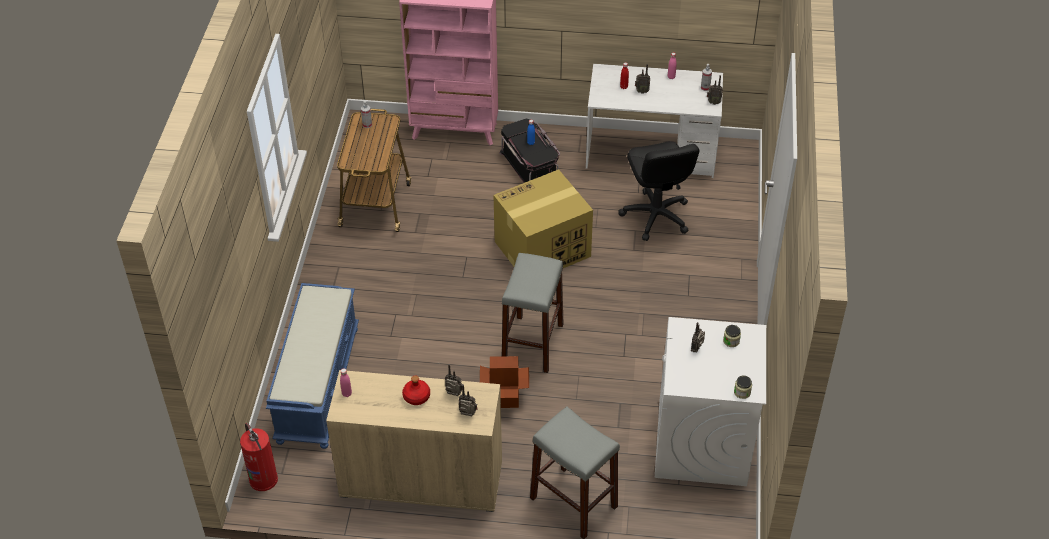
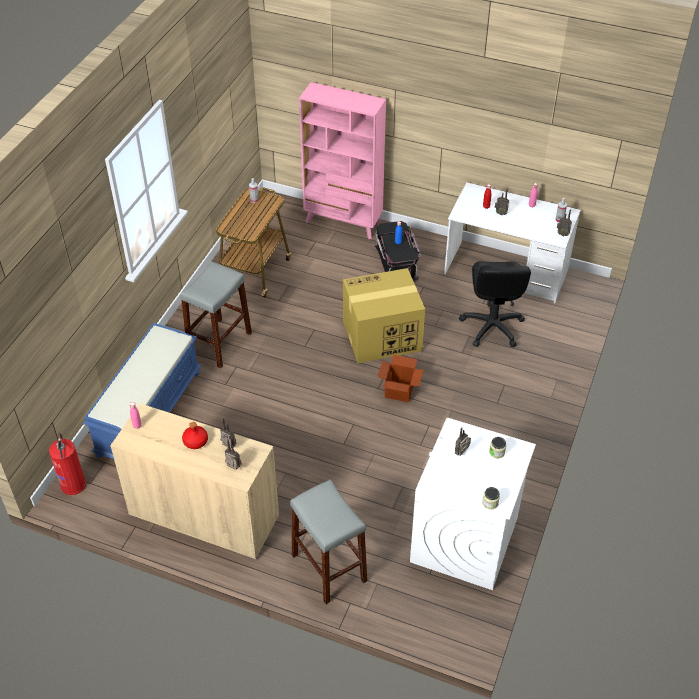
camera: 15 degrees right, 0 degrees up
(504, 397) = (302, 458): cardboard box -> cardboard box (399, 391)
(532, 343) = (344, 416): grey stool -> grey stool (219, 343)

